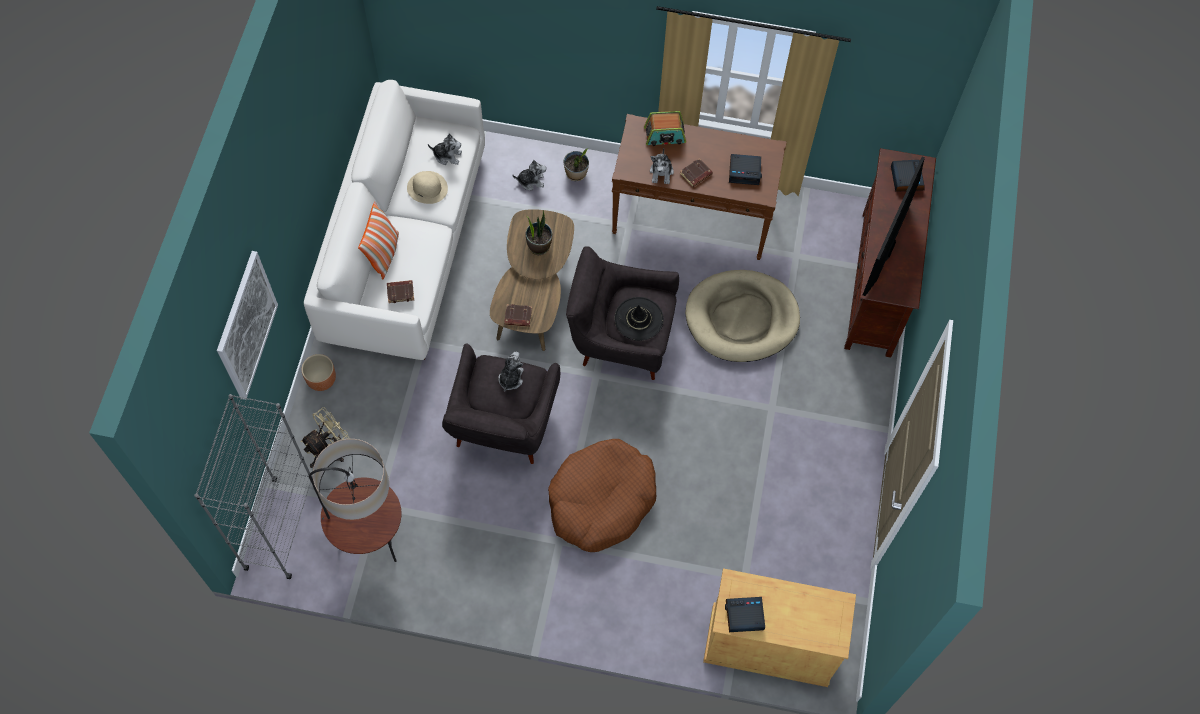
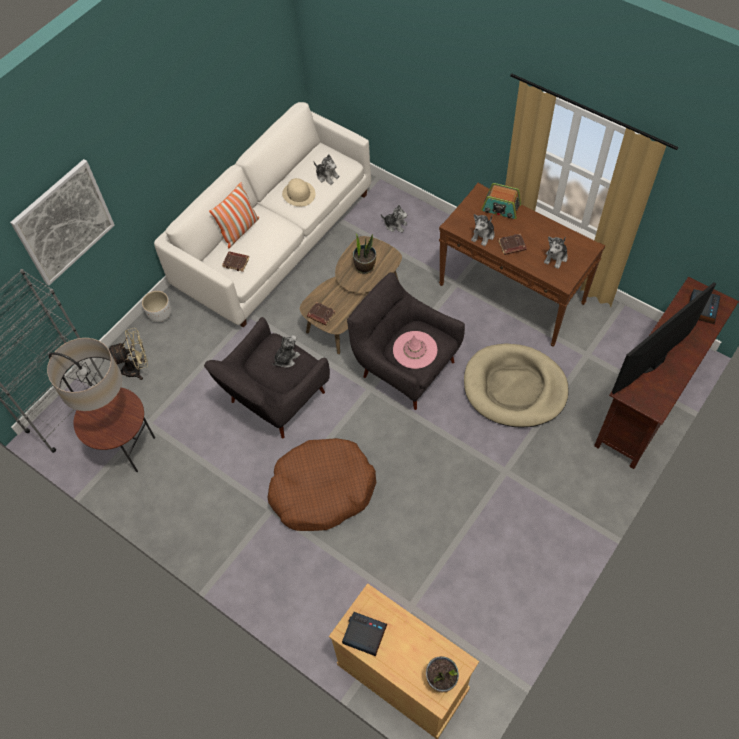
camera: 30 degrees right, 5 degrees down
(321, 379) = (160, 314): brown planter -> white planter
(576, 174) = (433, 231): potted plant -> potted plant (441, 679)
(639, 319) = (415, 350): black hat -> pink hat
(745, 171) = (556, 257): alarm clock -> plush toy

